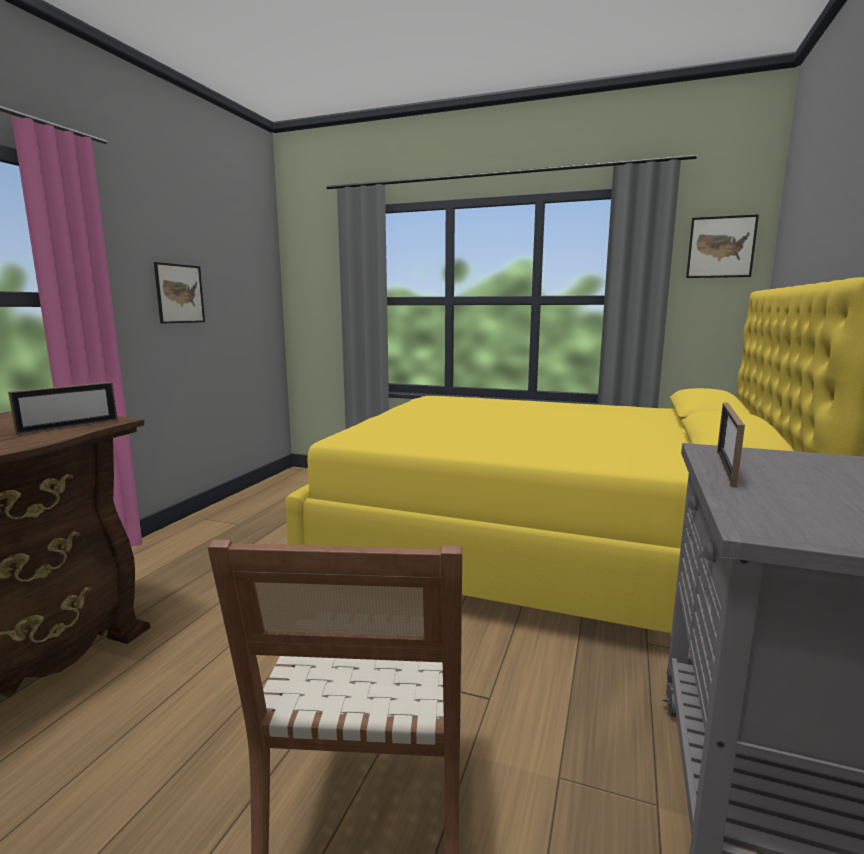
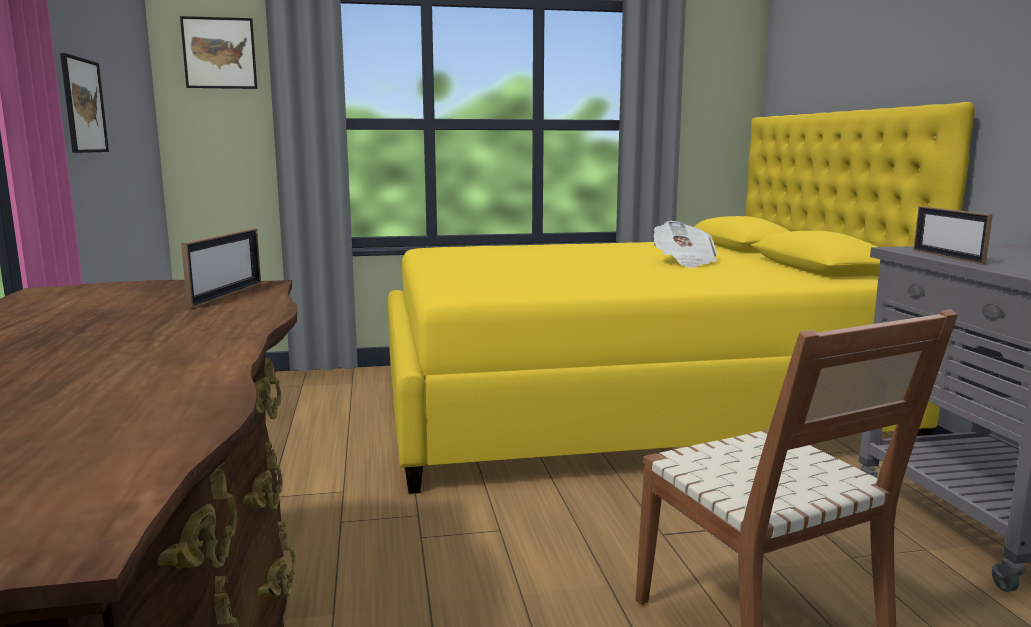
camera: 30 degrees left, 0 degrees up
(599, 430) = (684, 262): none -> newspaper
(721, 247) = (720, 72): picture -> picture (219, 53)

